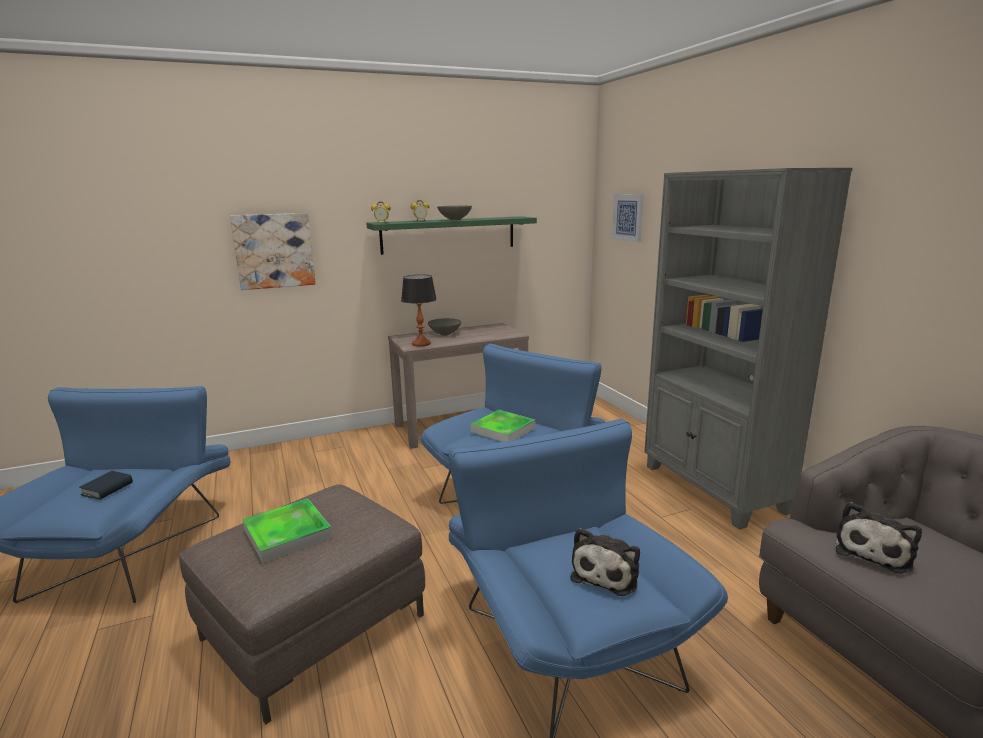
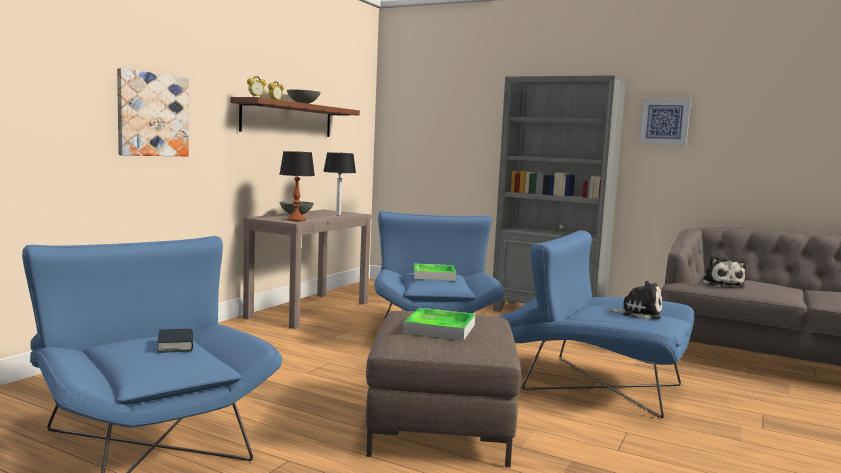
camera: 40 degrees left, 10 degrees down
(449, 234) = (288, 119): green shelf -> brown shelf
(488, 336) = (338, 215): none -> table lamp
(607, 573) = (638, 313): plush toy -> plush toy turned 60 degrees counterclockwise
(628, 217) = (422, 117): picture -> picture (664, 121)

